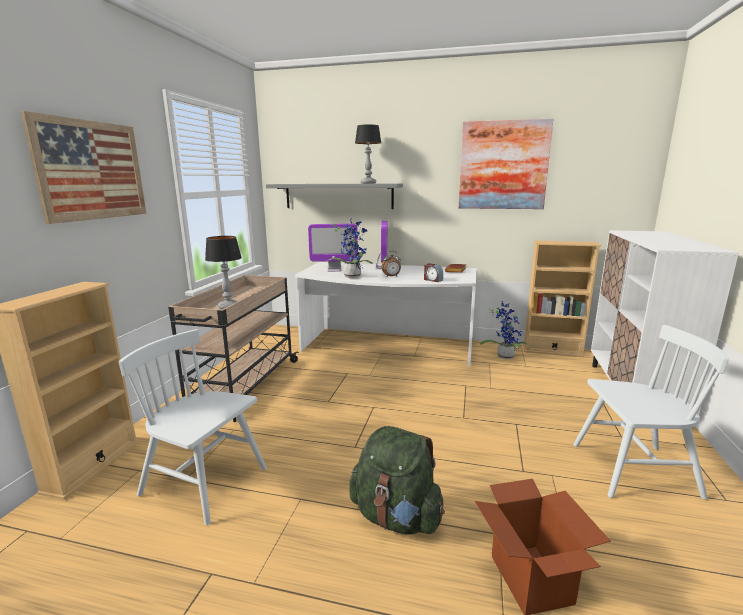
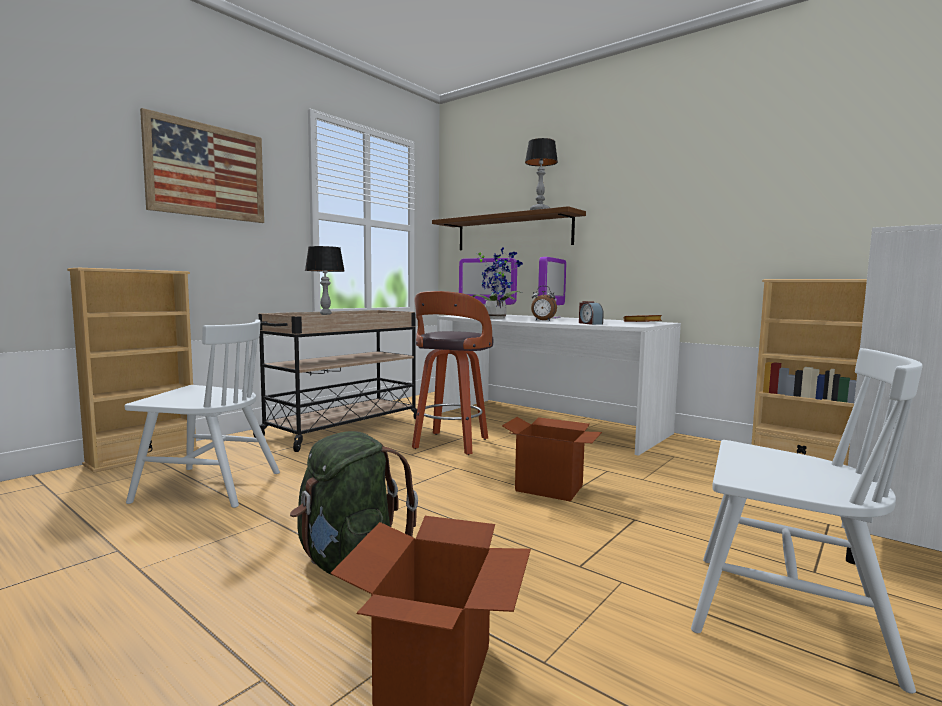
camera: 25 degrees right, 10 degrees down
(204, 482) = (208, 487): white chair -> white chair turned 135 degrees clockwise
(338, 196) = (512, 232): grey shelf -> brown shelf
(345, 384) = (450, 444): none -> stool
(449, 411) = (549, 488): none -> cardboard box
(503, 165) = (720, 174): picture -> none
(504, 356) = (708, 453): potted plant -> none

